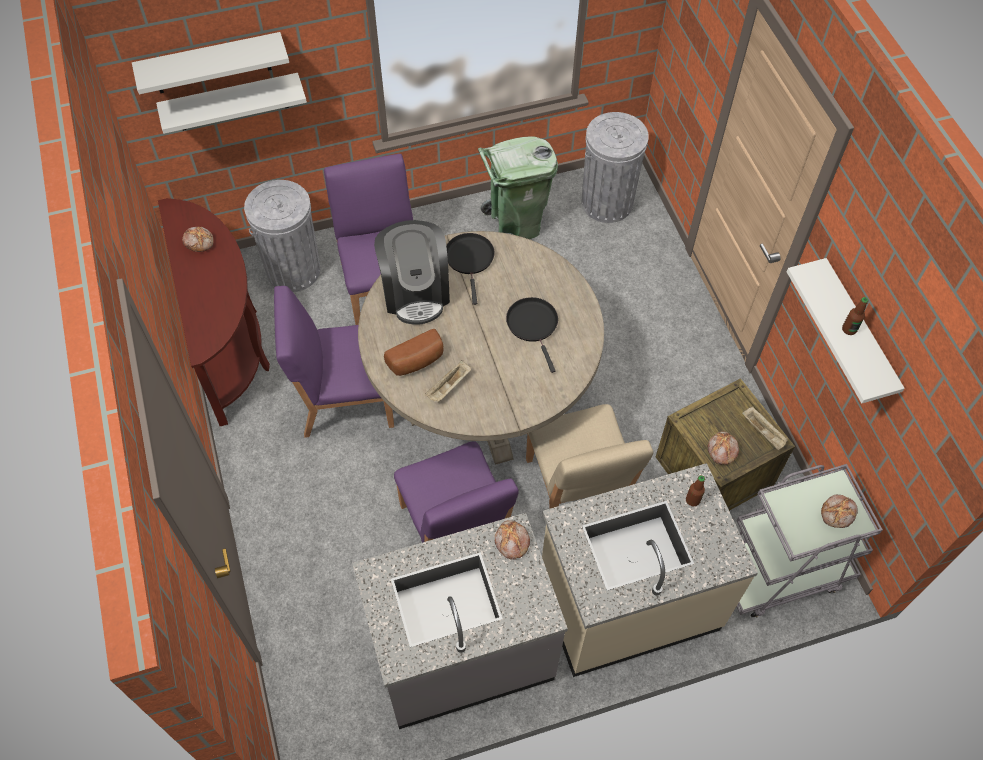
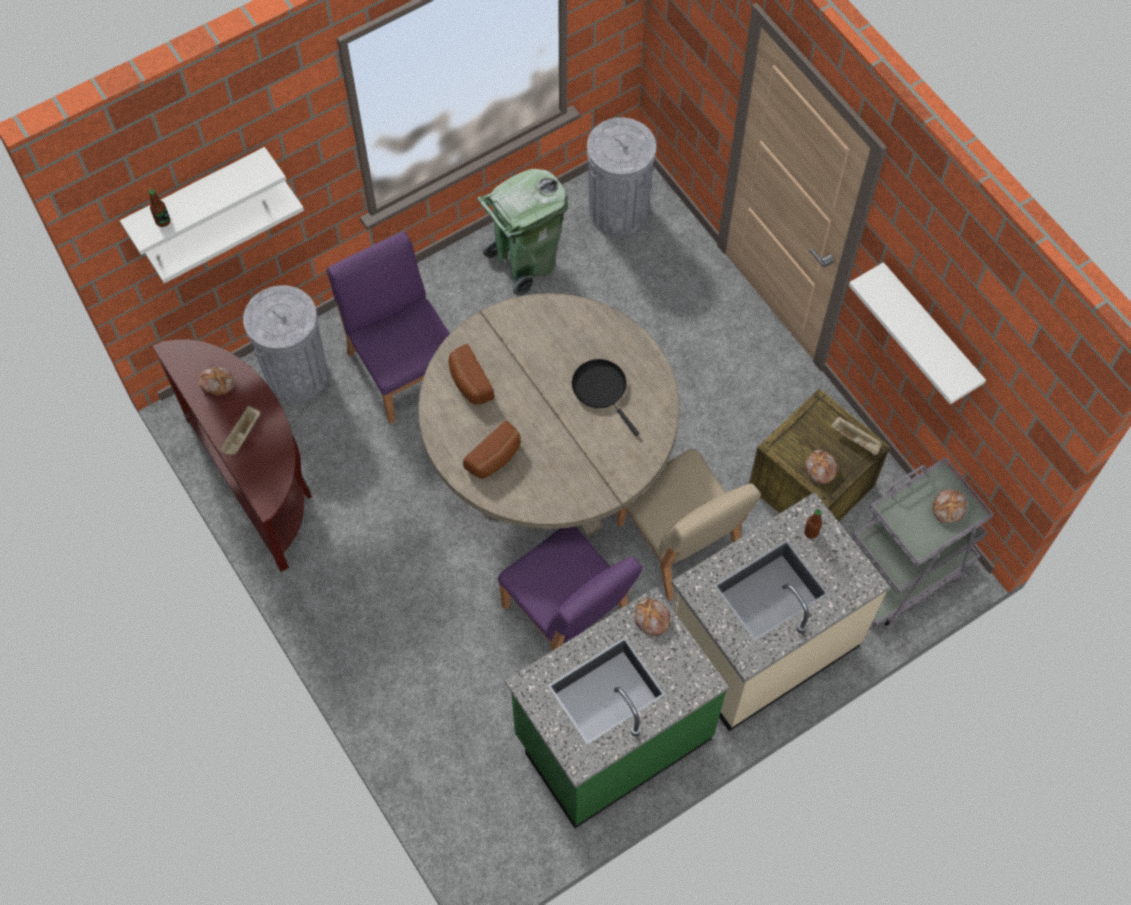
camera: 15 degrees left, 5 degrees up
(345, 398) = (405, 506): purple chair -> none
(415, 292) = (468, 383): coffee machine -> bread
(448, 387) = (536, 477): beige tray -> beige tray (242, 436)
(461, 651) = (612, 737): grey counter -> green counter
(470, 259) = (513, 332): black frying pan -> none
(849, 329) = (922, 333): bottle -> bottle (163, 221)

